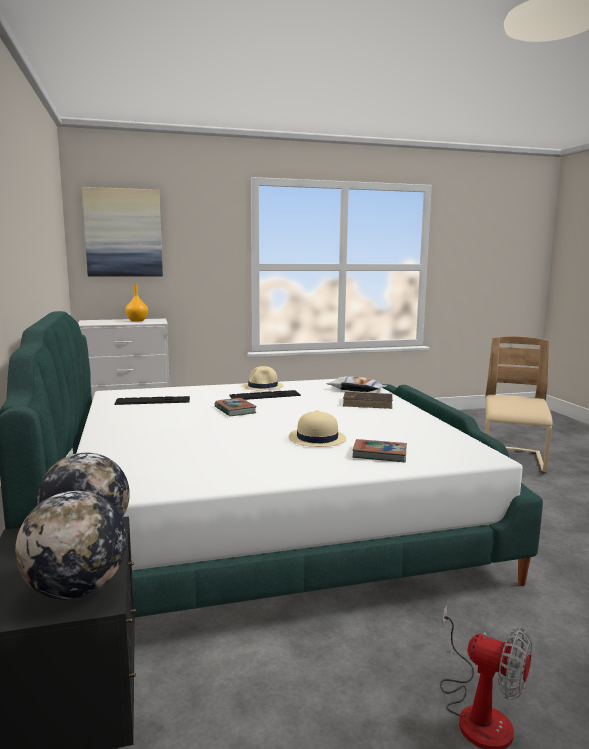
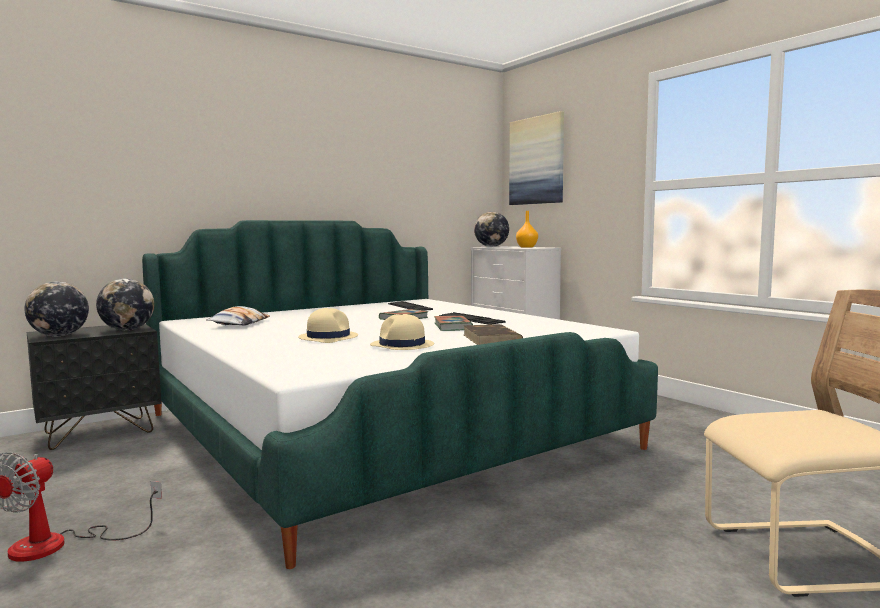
camera: 70 degrees right, 5 degrees down
(97, 323) = (491, 246): none -> globe
(263, 387) = (507, 316): beige hat -> beige hat (402, 346)
(357, 390) = (553, 333): pillow -> pillow (239, 324)
(379, 454) = (289, 351): book -> book (453, 327)

